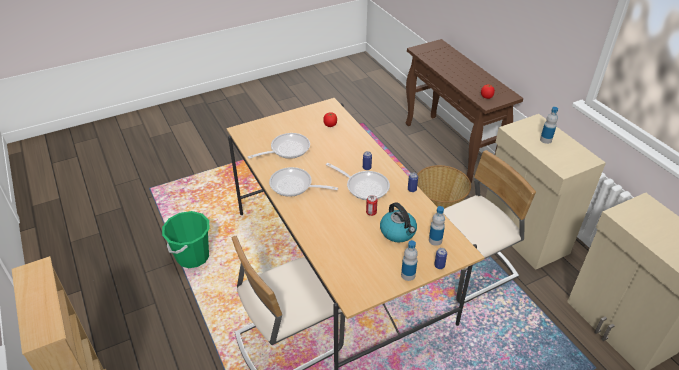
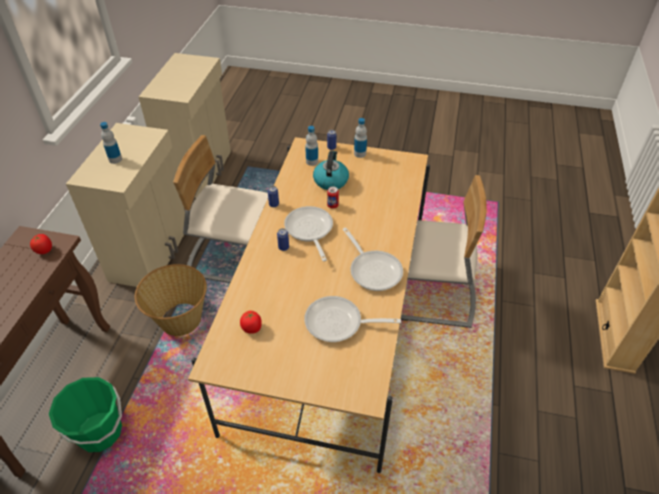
camera: 140 degrees left, 5 degrees up
(192, 256) = (472, 445): green bucket -> green bucket (100, 432)

